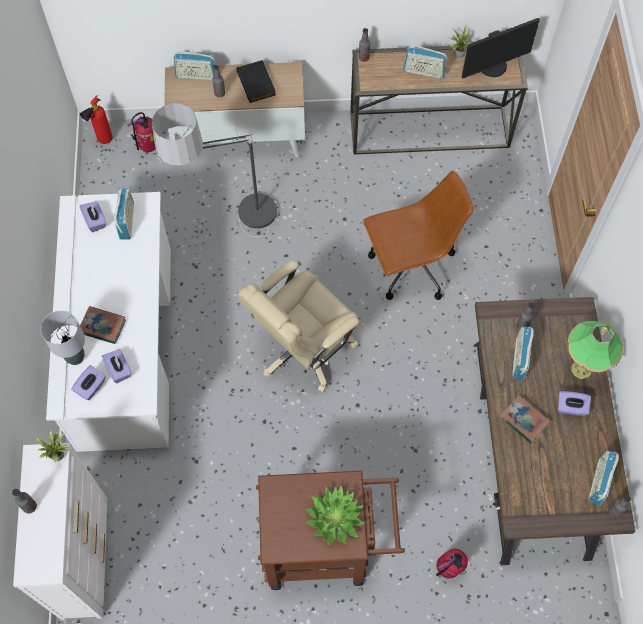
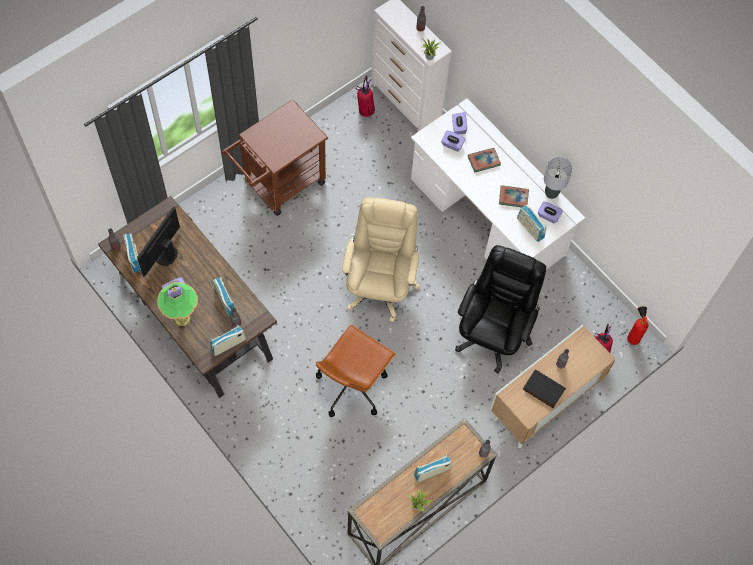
camera: 140 degrees right, 0 degrees up
(75, 357) = (482, 136): grey table lamp -> grey table lamp (551, 193)
(196, 75) = (588, 367): radio -> radio (228, 344)
(230, 227) = (493, 333): floor lamp -> black office chair
(334, 518) = (270, 141): potted plant -> none
(447, 570) = (201, 216): fire extinguisher -> fire extinguisher (365, 110)
(493, 67) = (385, 512): monitor -> monitor (164, 254)
(523, 420) = (199, 265): book -> book (513, 197)

